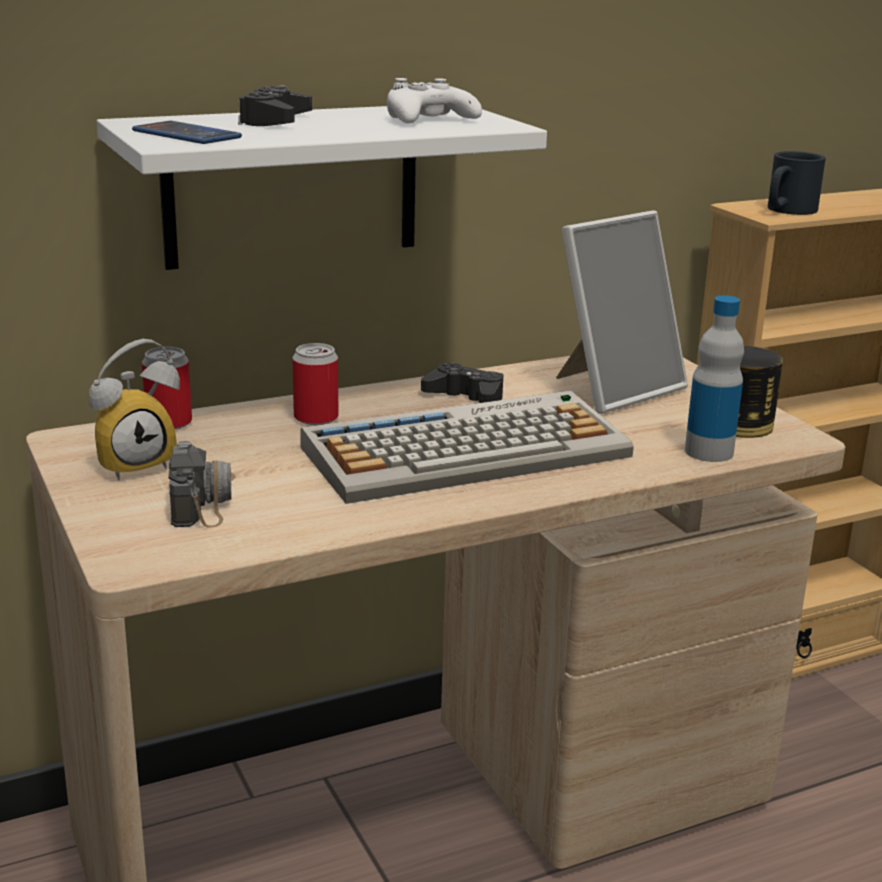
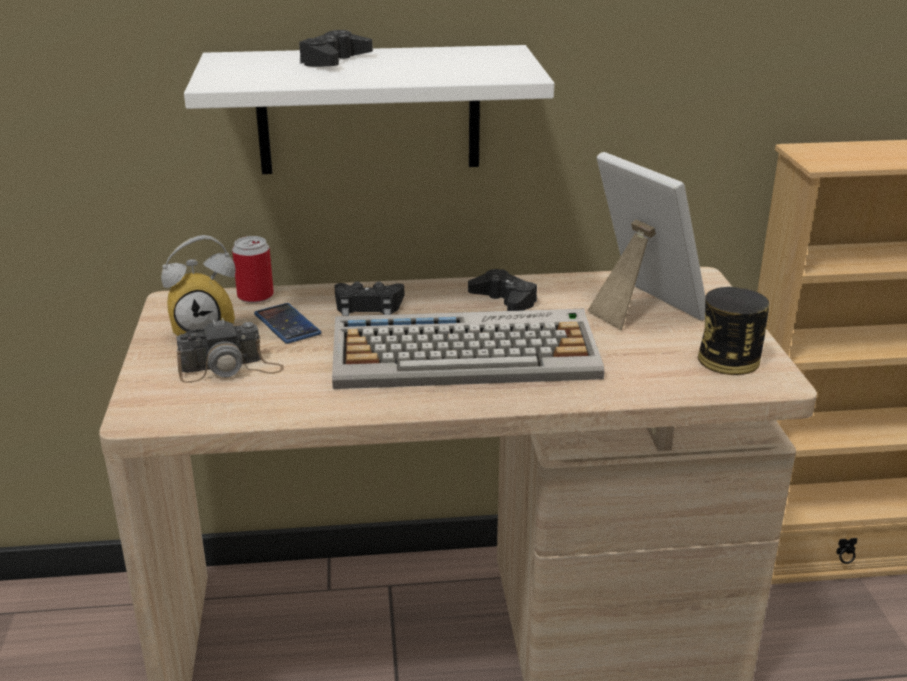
camera: 20 degrees right, 5 degrees up
(186, 135) = (243, 74): phone -> phone (287, 324)
(204, 499) = (231, 368): camera -> camera turned 60 degrees clockwise
(316, 418) = (368, 306): can -> black game controller
(428, 120) = (464, 65): white game controller -> none
(614, 389) = (639, 308): picture frame -> picture frame turned 105 degrees counterclockwise
(709, 452) = (677, 384): bottle -> none
(787, 211) = (842, 158): black mug -> none

